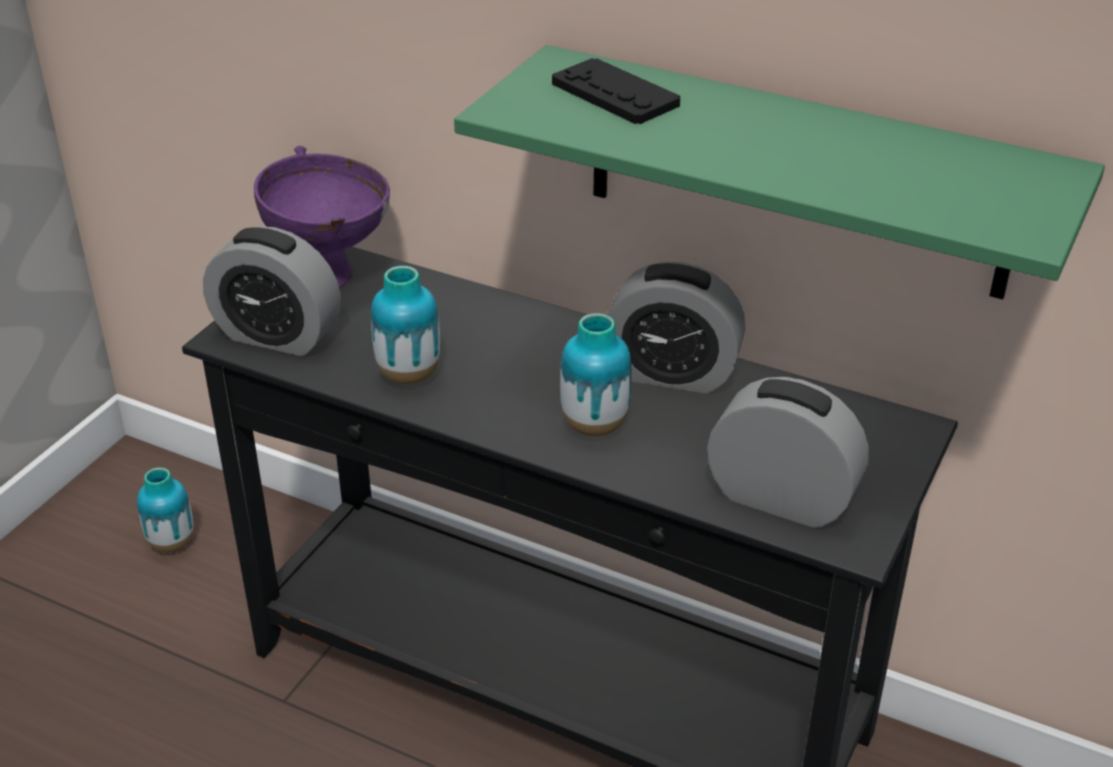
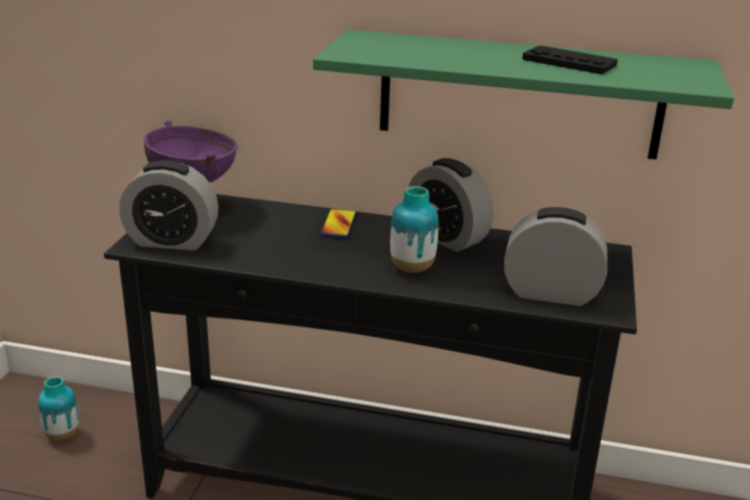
camera: 15 degrees left, 10 degrees down
(409, 375) = (274, 254): vase -> none
(522, 330) = (338, 224): none -> phone
(615, 94) = (408, 45): black game controller -> black game controller (569, 62)
(671, 373) = (446, 238): alarm clock -> alarm clock turned 45 degrees clockwise

